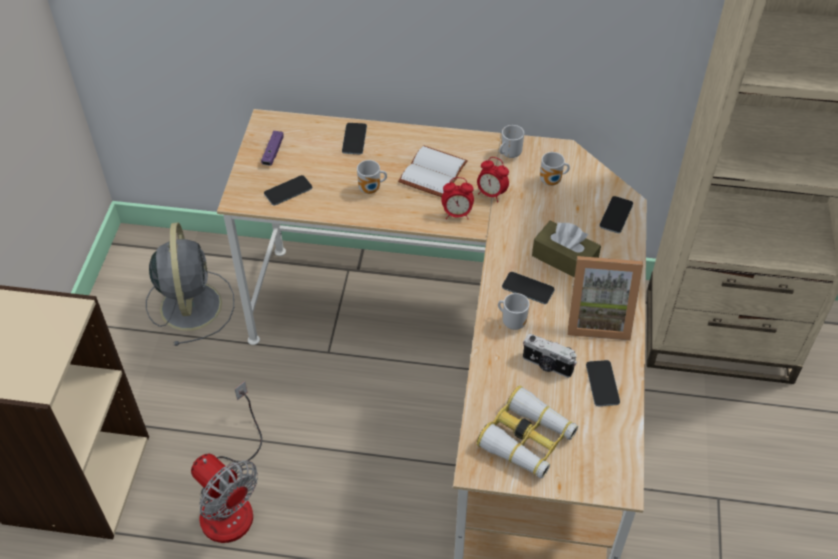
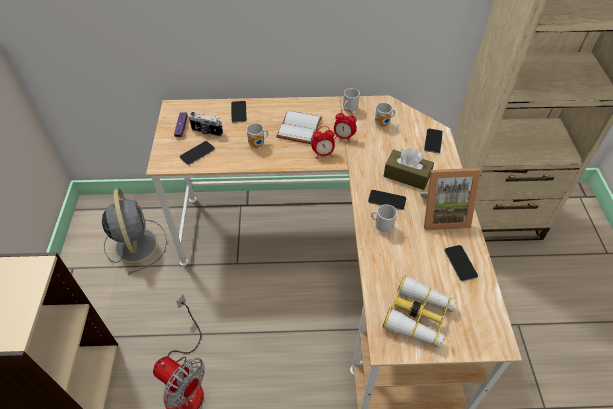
camera: 10 degrees left, 0 degrees up
(547, 365) = (416, 255): camera -> camera (206, 132)

